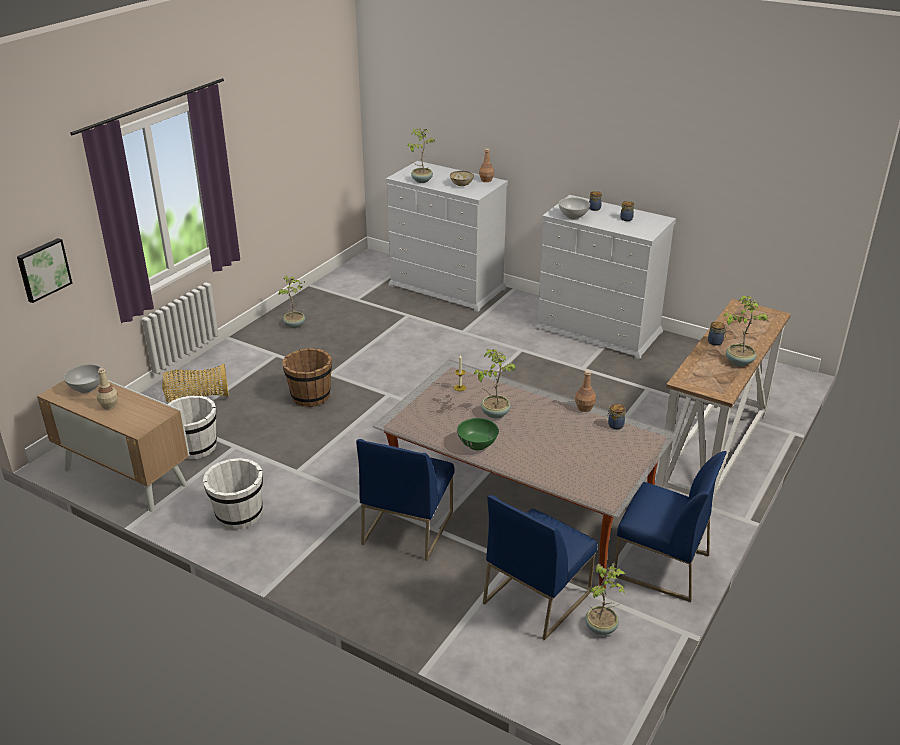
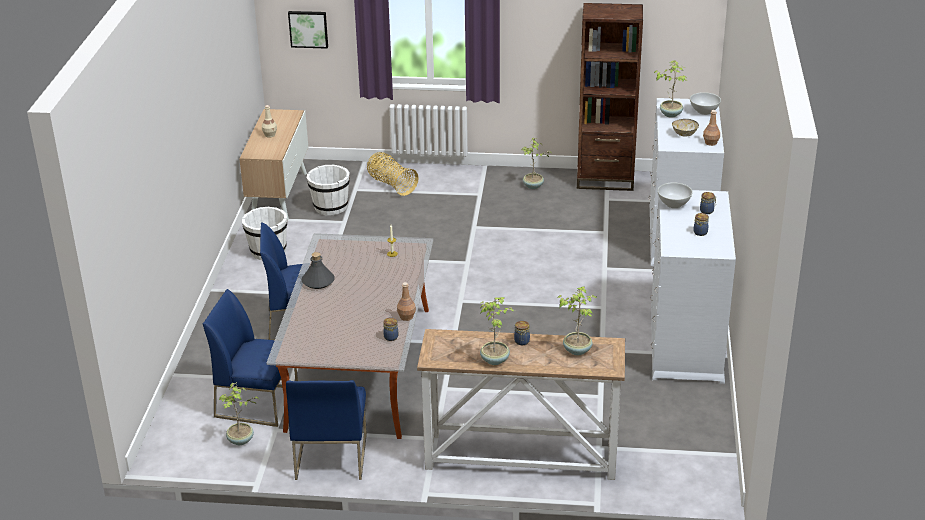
camera: 65 degrees right, 0 degrees up
(86, 388) = (283, 120): white bowl -> white bowl (704, 111)
(310, 396) = (433, 229): brown bucket -> none
(325, 291) = (605, 180): none -> brown bookcase
(477, 444) = (318, 281): green bowl -> grey bottle
(494, 413) = (366, 278): potted plant -> potted plant (577, 350)

